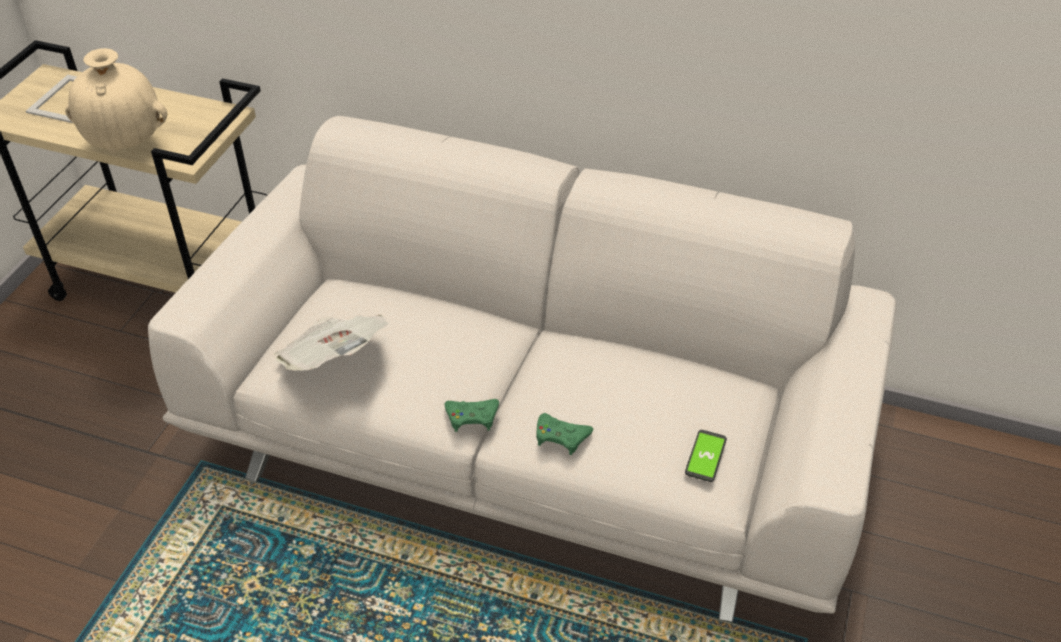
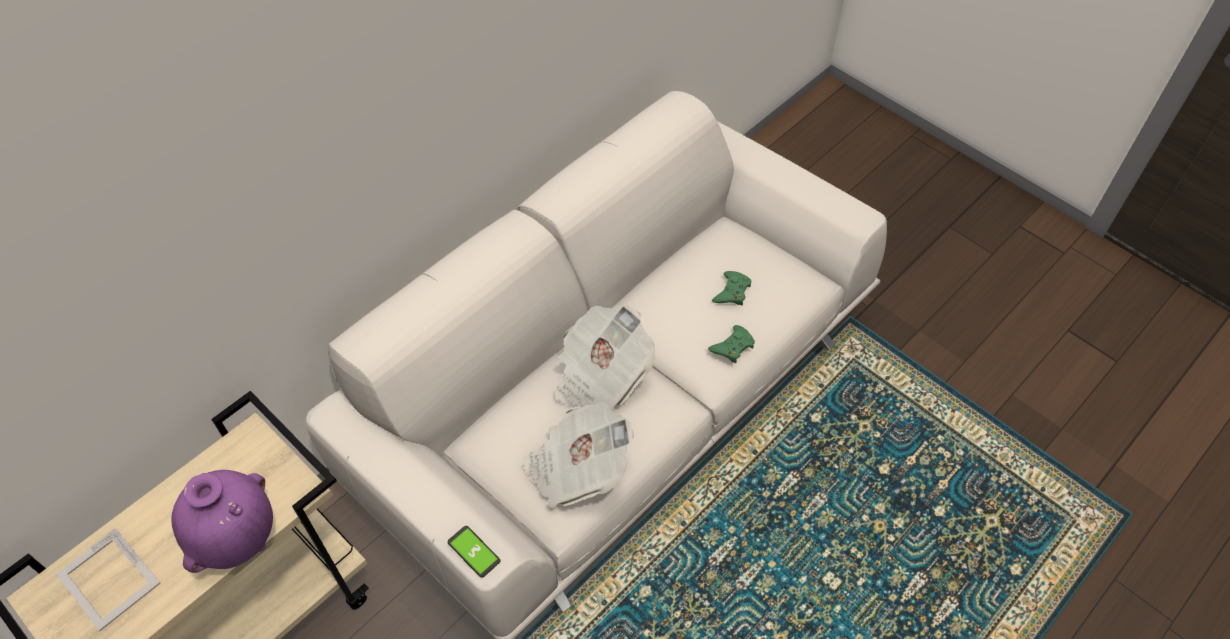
camera: 65 degrees left, 10 degrees up
(127, 145) = (239, 539): beige vase -> purple vase
(456, 338) = (600, 375): none -> newspaper
(472, 417) = (683, 395): green game controller -> green game controller (732, 292)
(705, 456) = (786, 275): phone -> phone (473, 552)

